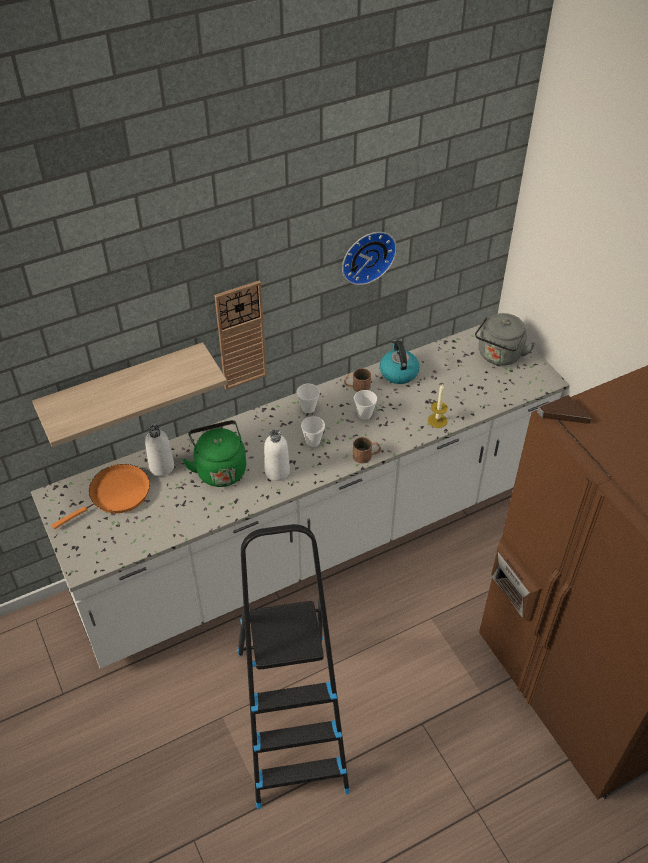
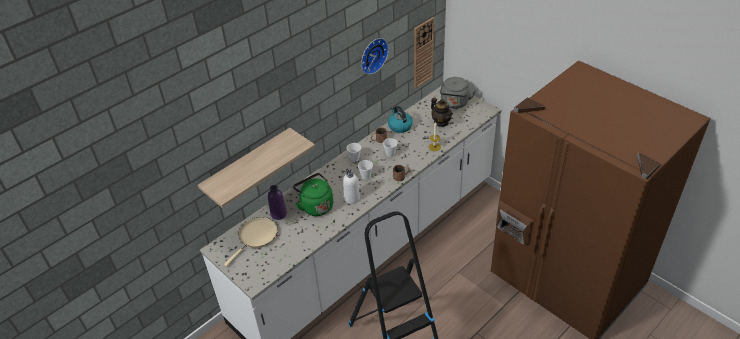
camera: 15 degrees left, 5 degrees down
(116, 494) = (256, 237): orange frying pan -> beige frying pan
(161, 467) = (278, 214): white bottle -> purple bottle
(241, 336) = (310, 119): wall clock -> wall clock (423, 53)
(465, 382) = (441, 122): none -> teapot

